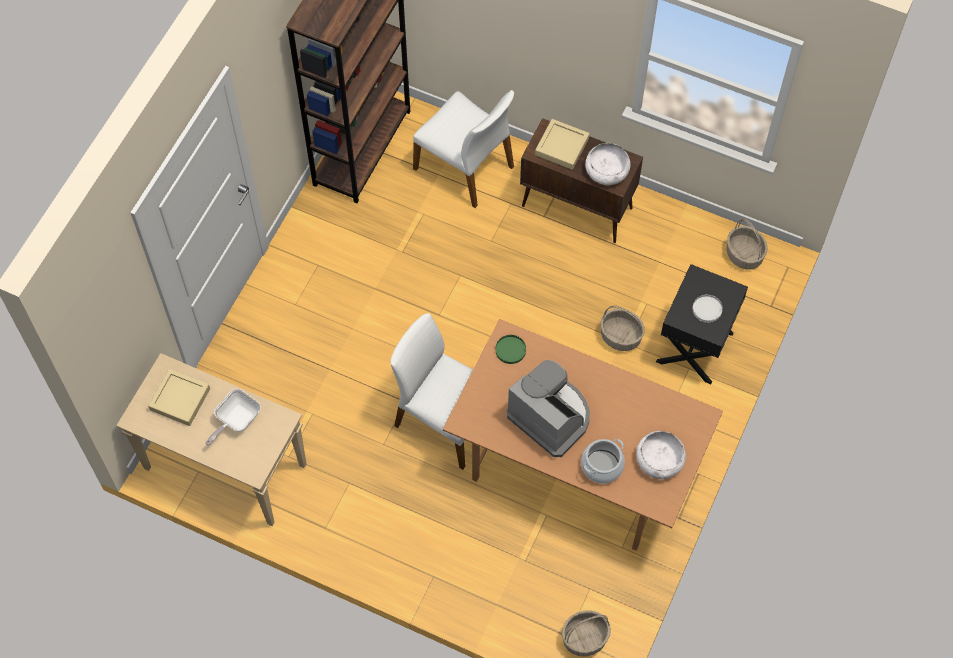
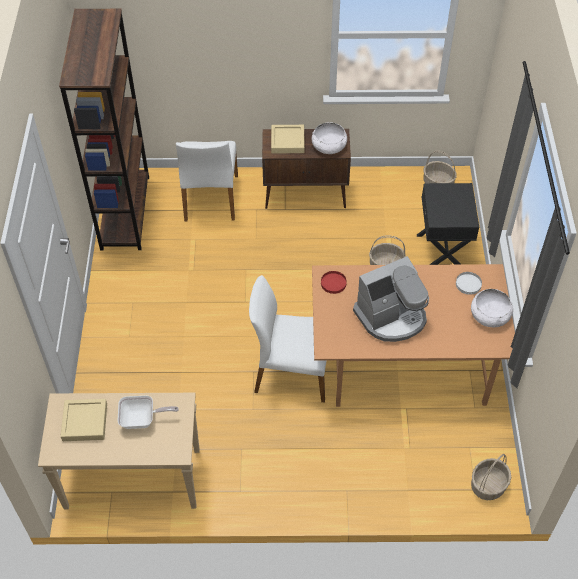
camera: 25 degrees left, 10 degrees down
(236, 421) = (142, 419): frying pan -> frying pan turned 105 degrees counterclockwise
(465, 167) = (210, 198): white chair -> white chair turned 75 degrees clockwise
(510, 350) = (333, 283): green plate -> red plate
(550, 416) = (391, 317): coffee machine -> coffee machine turned 135 degrees clockwise
(602, 466) = (451, 336): cooking pot -> none
(707, 309) = (454, 207): white plate -> white plate (468, 284)

